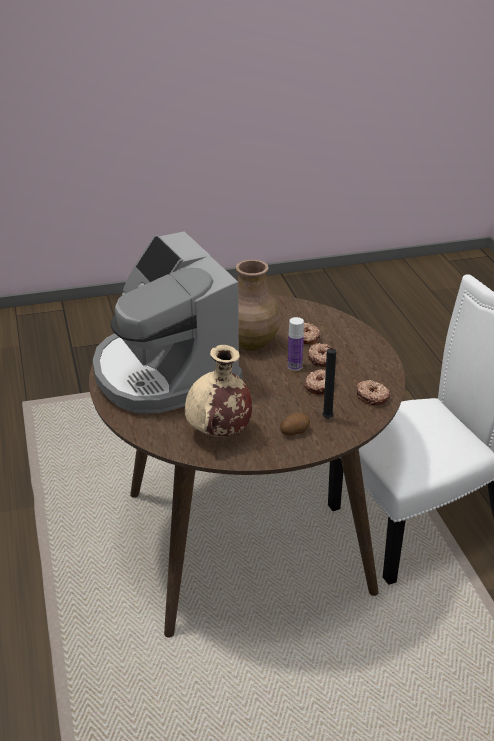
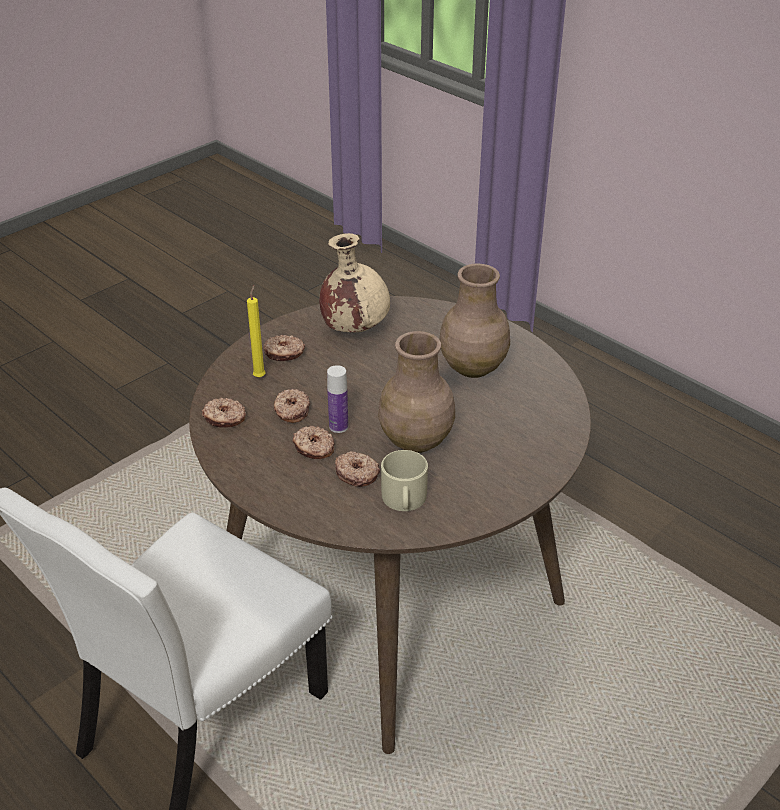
camera: 150 degrees right, 5 degrees up
(163, 373) = (472, 367): coffee machine -> brown vase
(289, 318) = (404, 500): none -> beige mug
(294, 431) = (284, 353): potato -> donut
(326, 419) = (260, 376): black candle -> yellow candle

